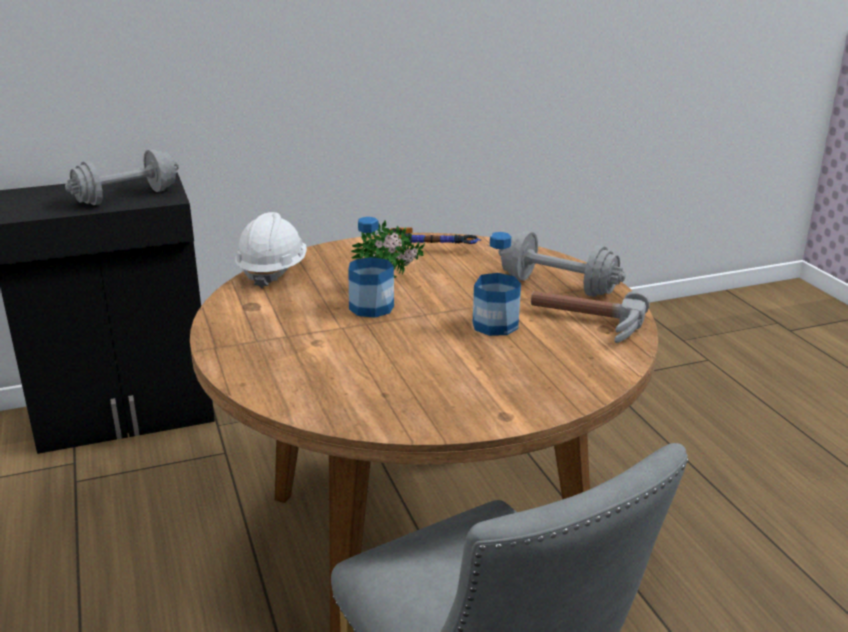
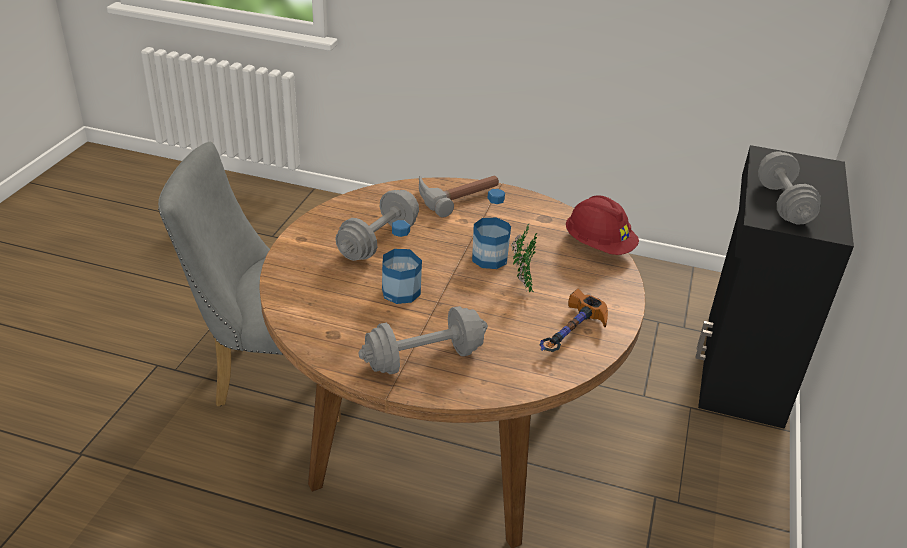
camera: 125 degrees right, 10 degrees up
(272, 272) = (599, 245): white hard hat -> red hard hat
(433, 369) = (378, 241): none -> grey dumbbell
(584, 324) = (351, 330): hammer -> hammer (456, 195)

